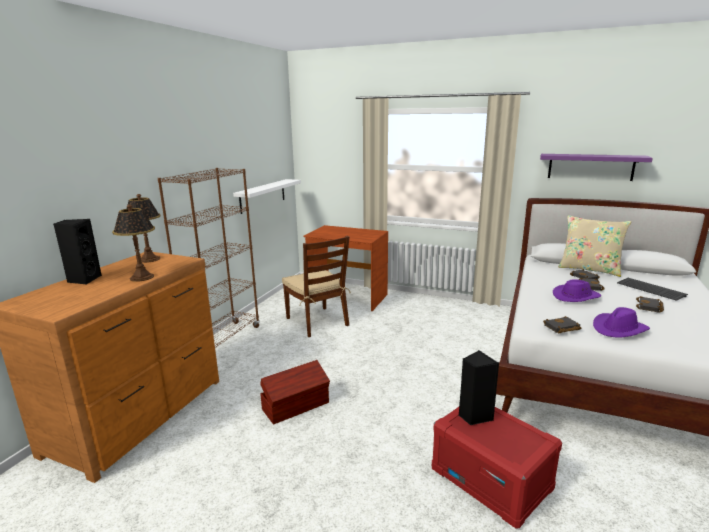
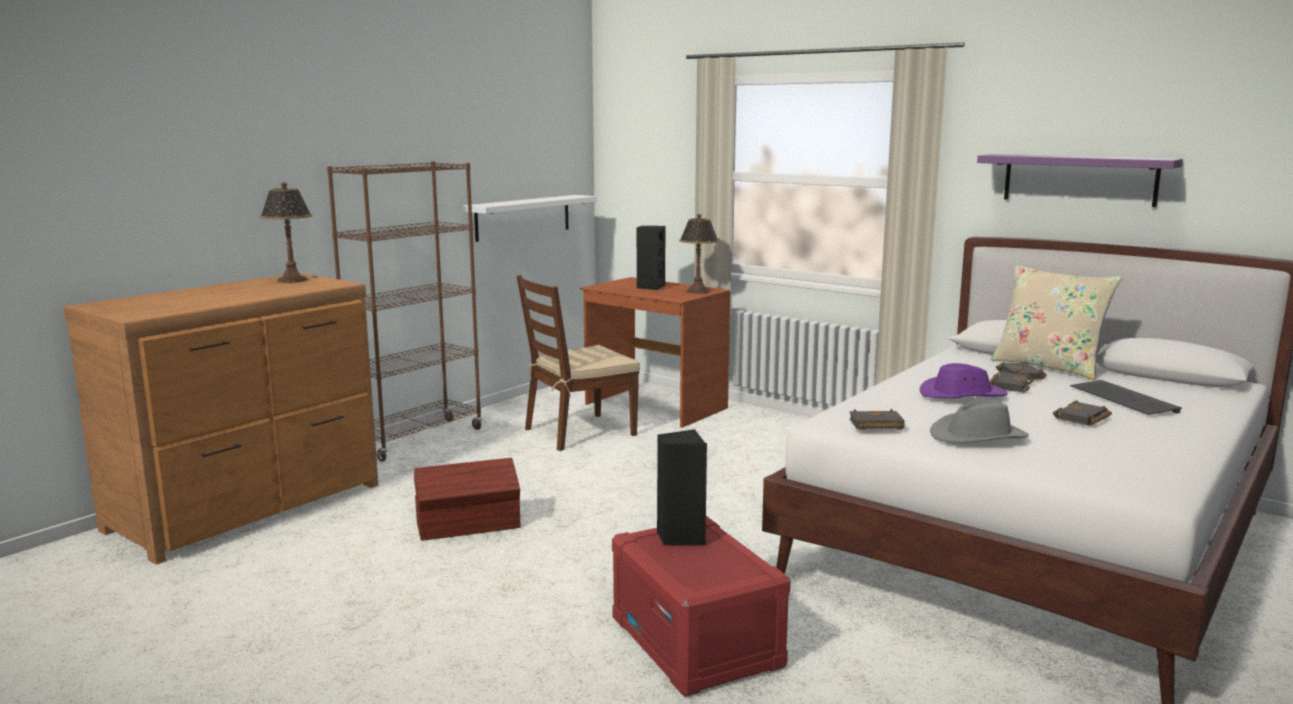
camera: 15 degrees right, 5 degrees down
(84, 279) = (192, 292): black speaker -> black speaker (650, 287)
(142, 277) = (264, 295): table lamp -> table lamp (698, 291)
(317, 322) = (579, 432): brown chair -> brown chair turned 75 degrees clockwise
(619, 329) = (978, 436): purple hat -> grey hat

